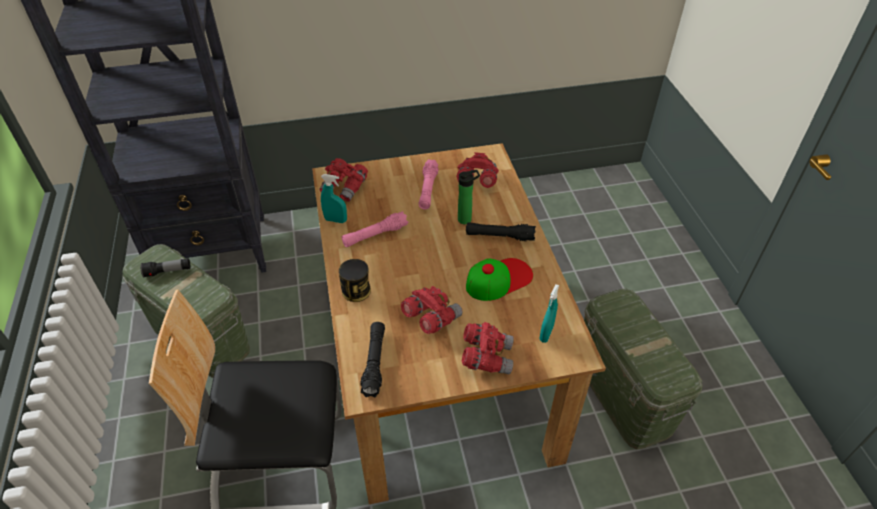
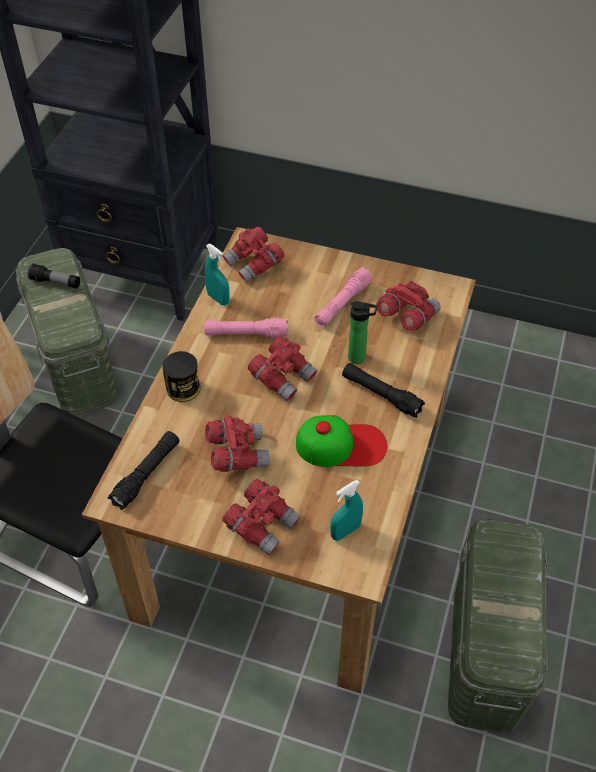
camera: 30 degrees right, 5 degrees up
(423, 253) = (283, 377): none -> red binoculars

